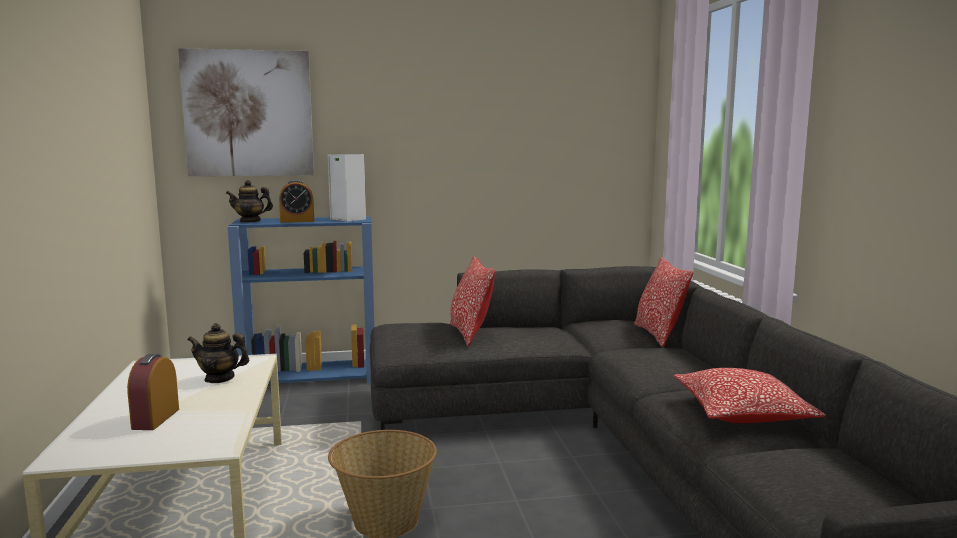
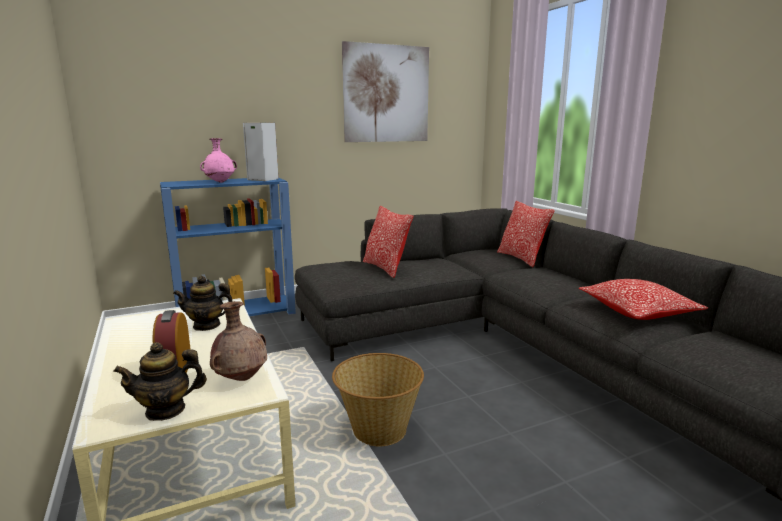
camera: 15 degrees left, 5 degrees up
(210, 432) = (242, 378): none -> brown vase
(248, 113) = (163, 86): picture -> picture (386, 94)
(250, 221) = (176, 183): teapot -> teapot (166, 410)
(297, 221) = (220, 182): alarm clock -> pink vase

